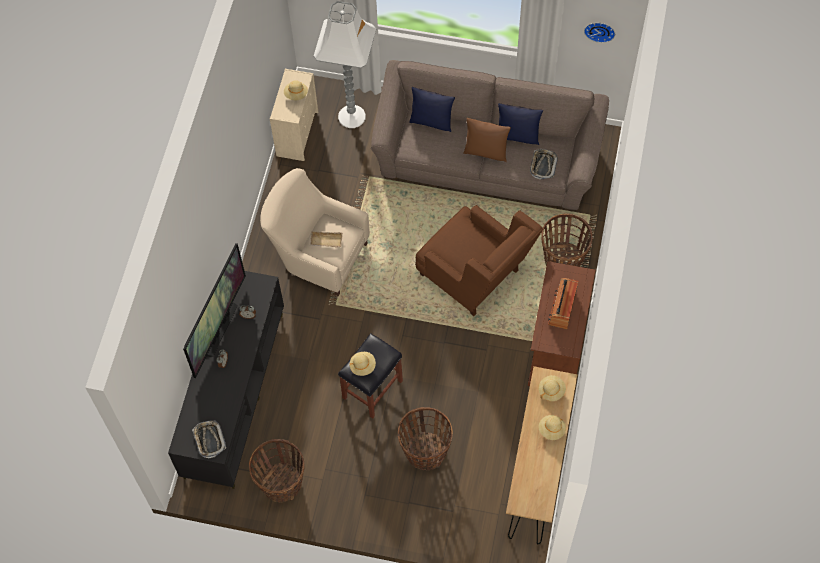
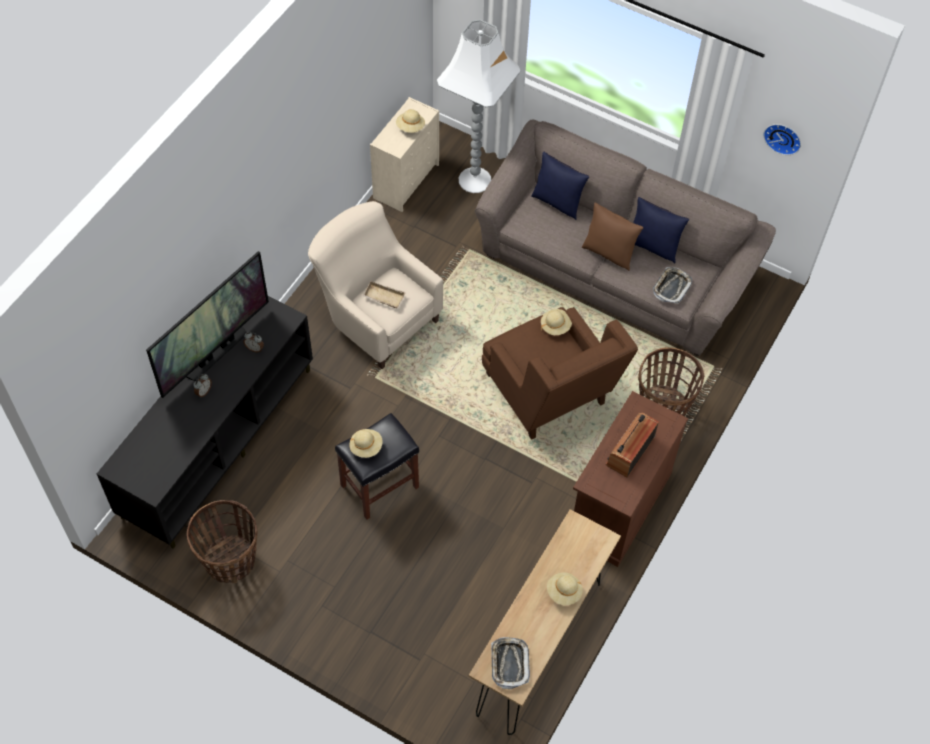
camera: 15 degrees right, 5 degrees down
(209, 440) = (150, 474): tray -> tray (509, 664)
(425, 452) = (413, 578): basket -> none
(551, 390) = (581, 545): beige hat -> beige hat (555, 326)

